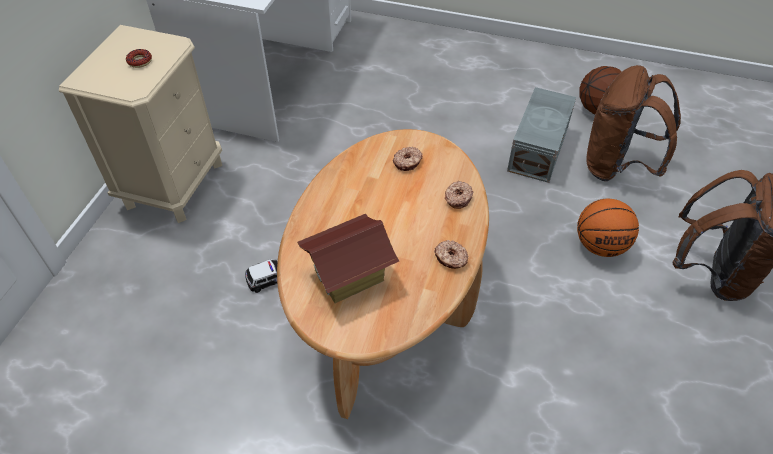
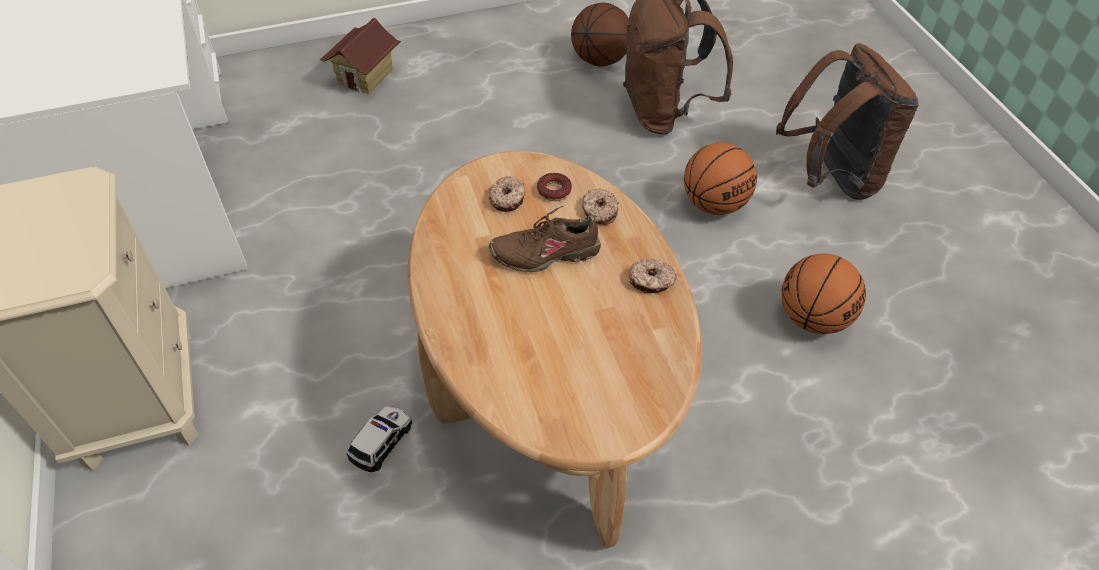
camera: 35 degrees left, 0 degrees up
(140, 61) = (49, 230): donut -> donut (554, 190)
(349, 276) = (560, 363): toy house -> toy house (366, 77)
(400, 206) = (545, 253): none -> brown shoe
(539, 149) = (573, 130): grey storage box -> none
(608, 361) = (813, 318): none -> basketball

